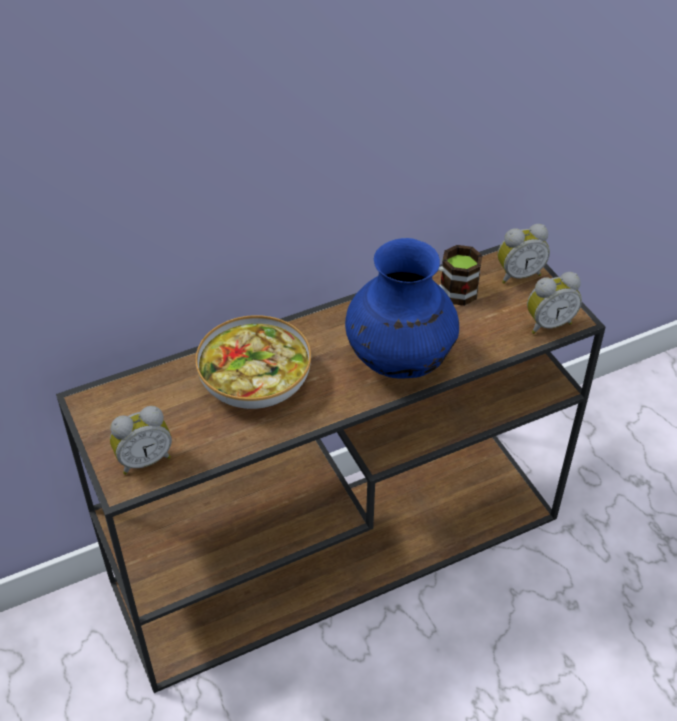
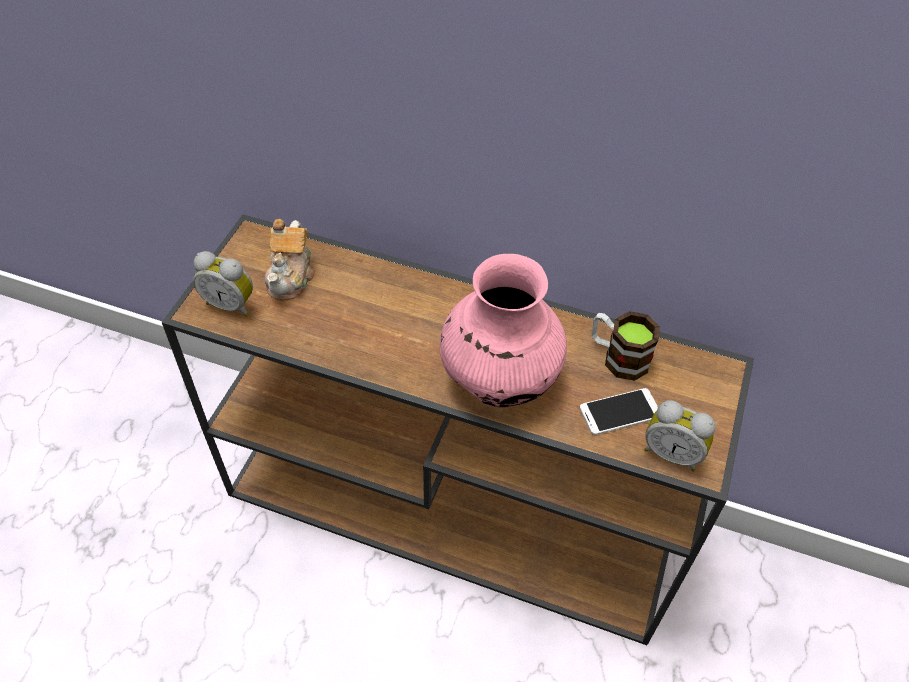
camera: 45 degrees right, 5 degrees up
(163, 406) = (291, 276): none -> teapot
(255, 379) = (375, 306): bowl -> none
(399, 360) = (498, 379): blue vase -> pink vase
(492, 323) = (620, 412): none -> phone
(518, 274) = (703, 388): alarm clock -> none

